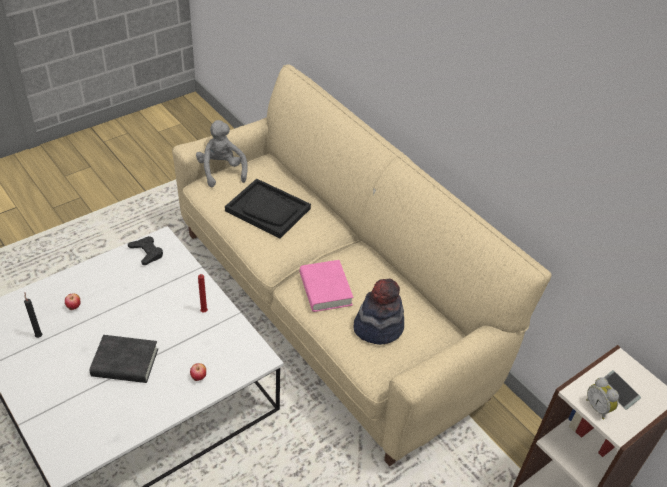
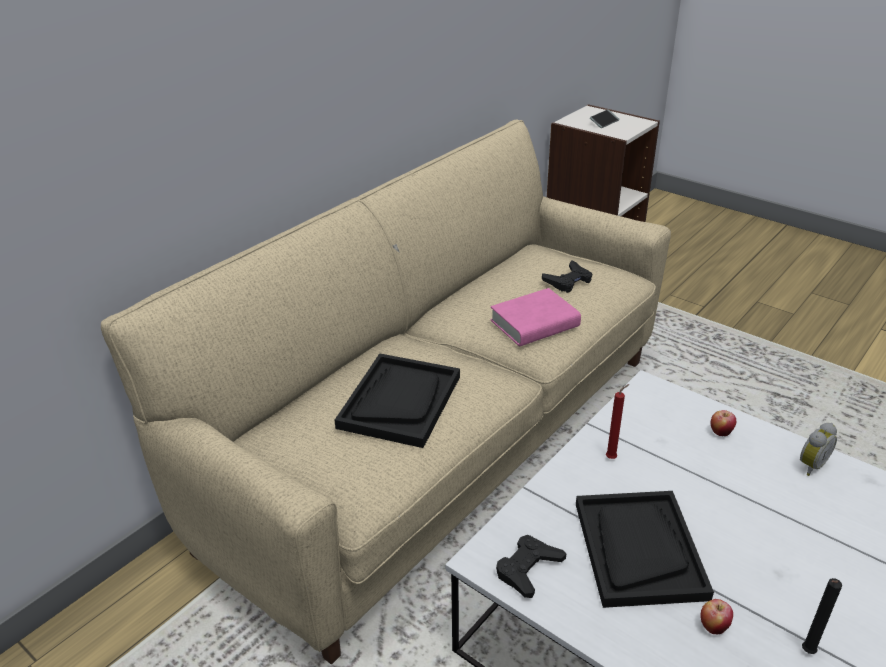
camera: 100 degrees left, 10 degrees down
(125, 363) = (761, 513): black book -> none
(133, 298) = (638, 549): none -> black tray
(221, 171) = (307, 484): grey plush toy -> none
(378, 327) = (568, 281): hat -> black game controller
(598, 407) = (628, 128): alarm clock -> alarm clock (810, 465)

